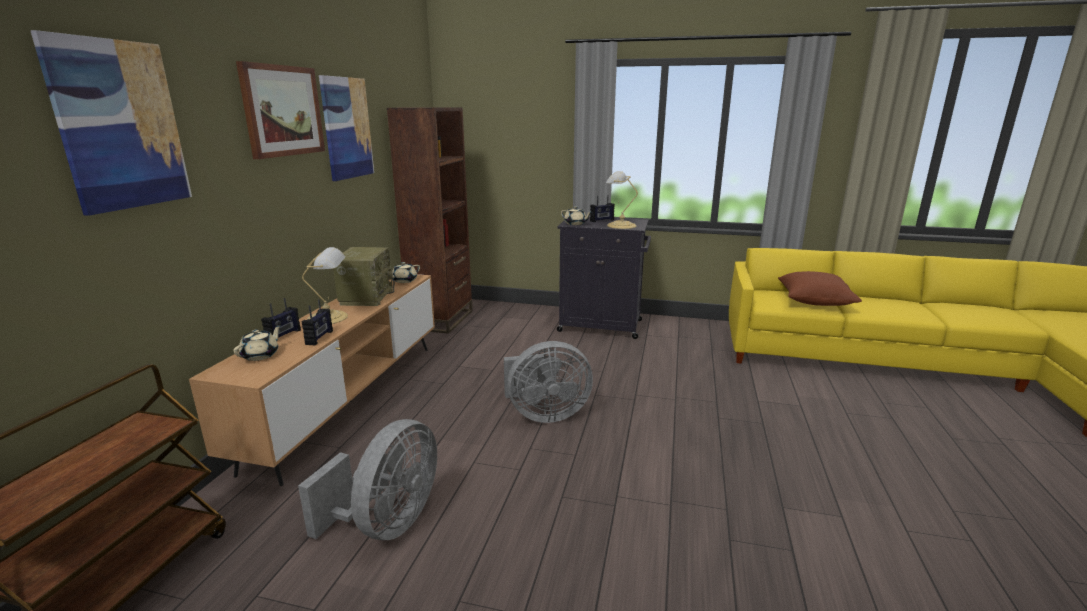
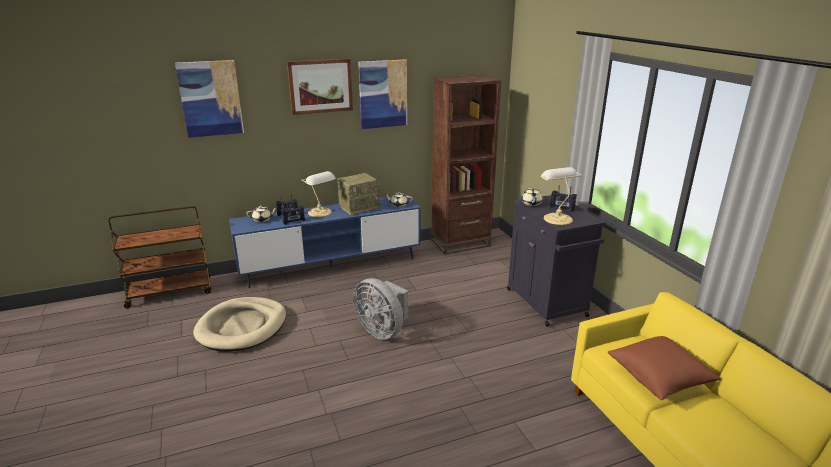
camera: 55 degrees right, 5 degrees up
(350, 401) = (331, 266): brown tv stand -> blue tv stand
(387, 523) = (242, 327): grey fan -> beige dog bed

